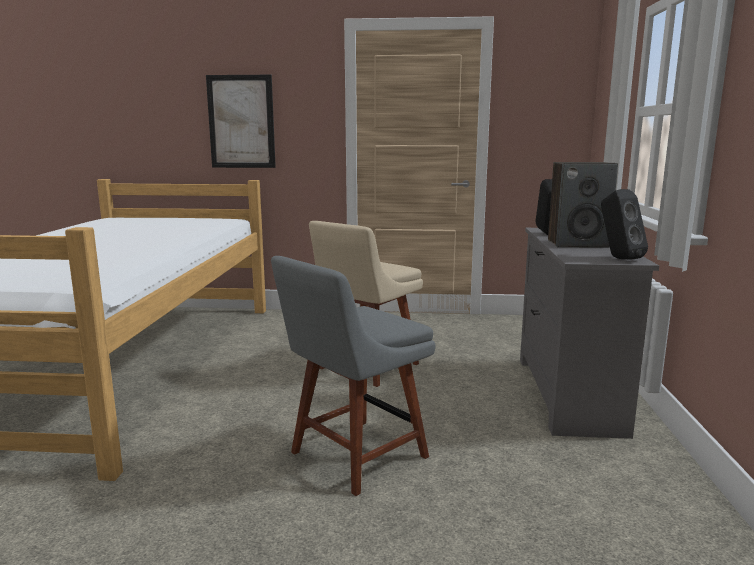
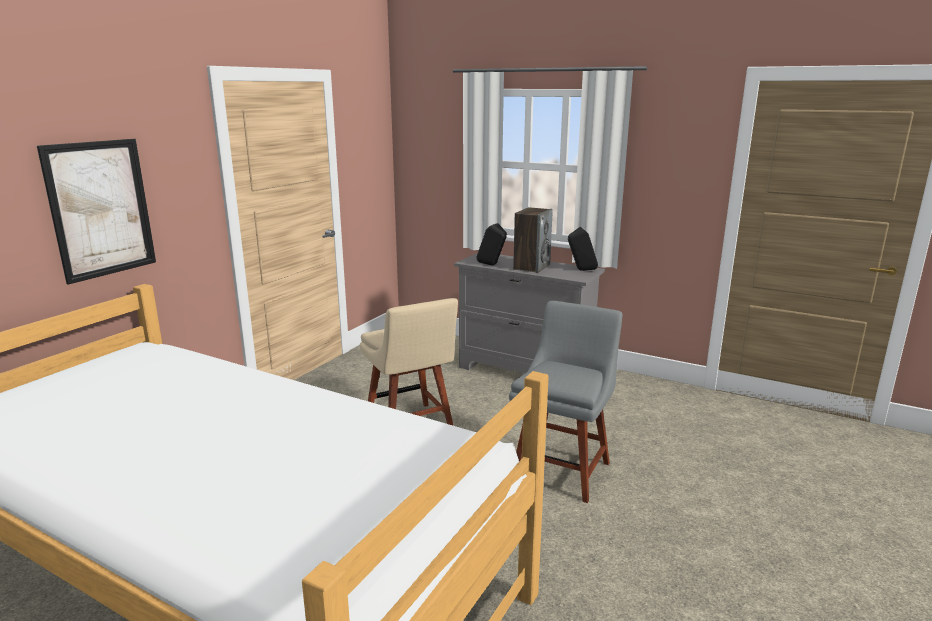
camera: 65 degrees left, 5 degrees up
(353, 457) = (562, 468): grey chair -> grey chair turned 135 degrees counterclockwise

